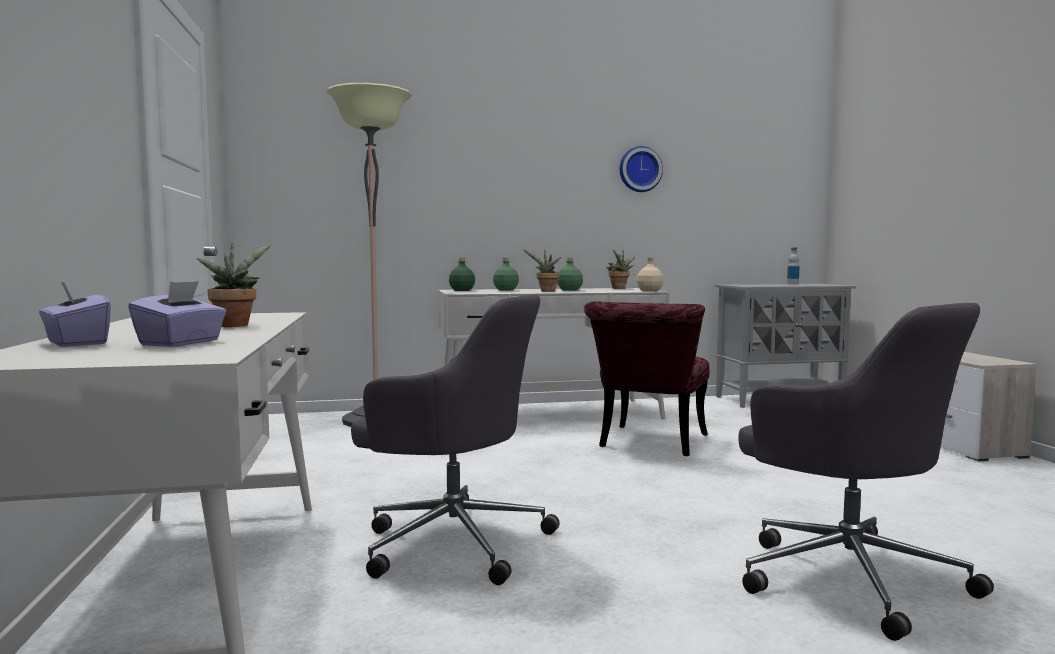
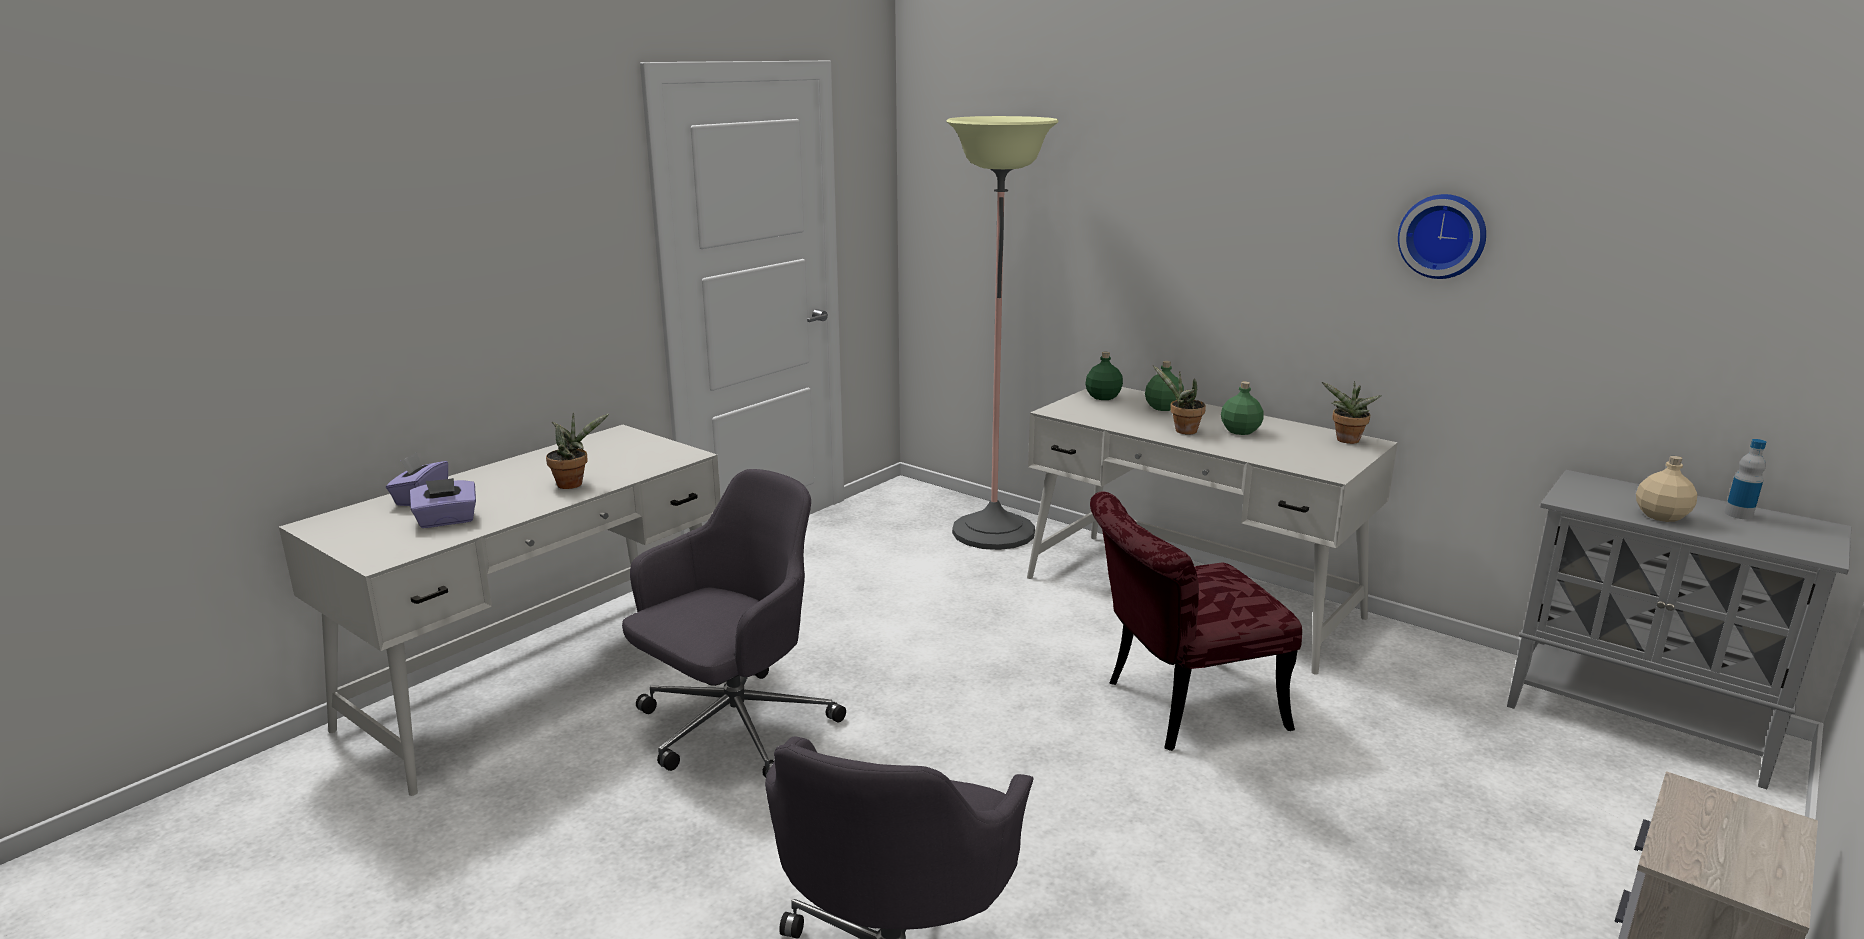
camera: 50 degrees right, 15 degrees up
(452, 541) = (733, 729): grey office chair -> grey office chair turned 120 degrees counterclockwise
(649, 291) = (1330, 471): beige bottle -> beige bottle (1660, 516)

